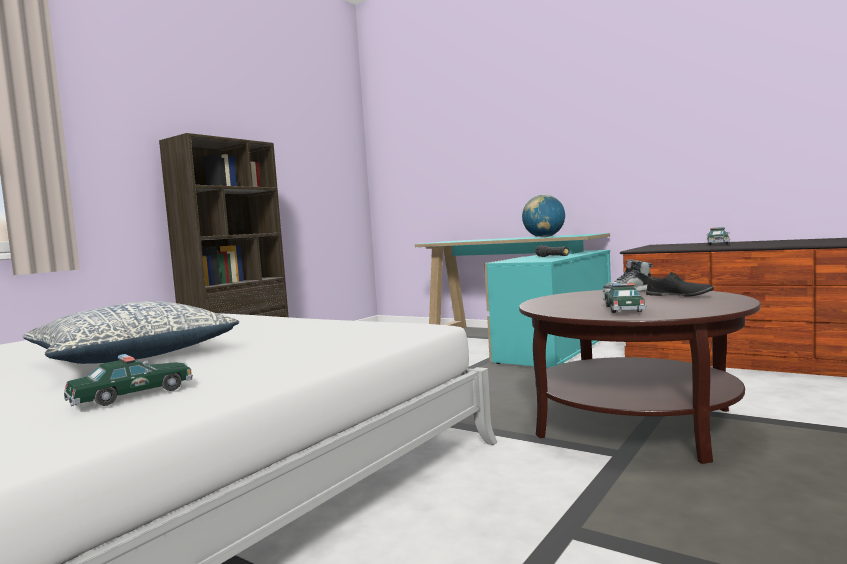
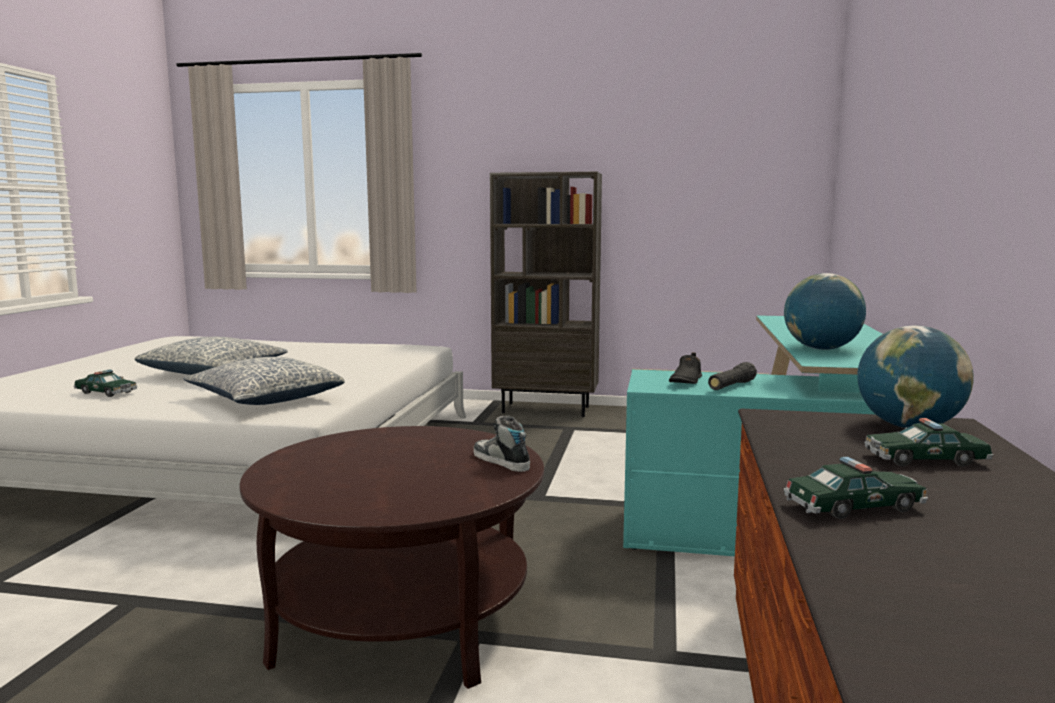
camera: 65 degrees right, 5 degrees up
(338, 337) = (265, 400): none -> pillow
(623, 309) = (324, 464): toy car -> toy car (854, 507)
(664, 245) = (909, 426): none -> globe
(678, 295) = (441, 486): black shoe -> black shoe (685, 381)

